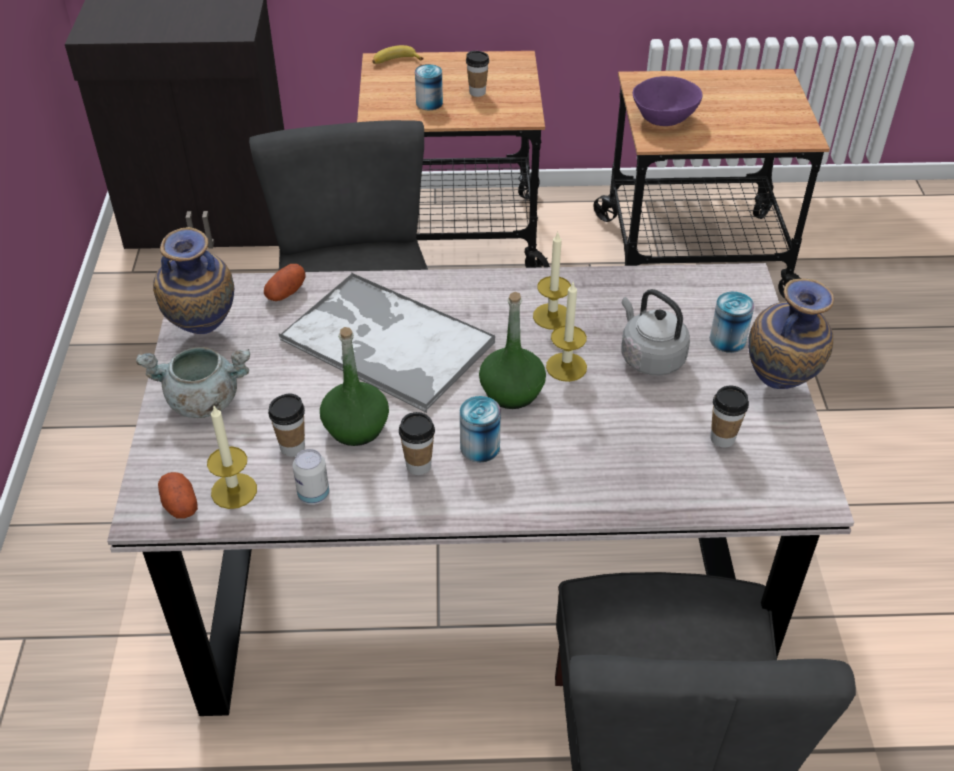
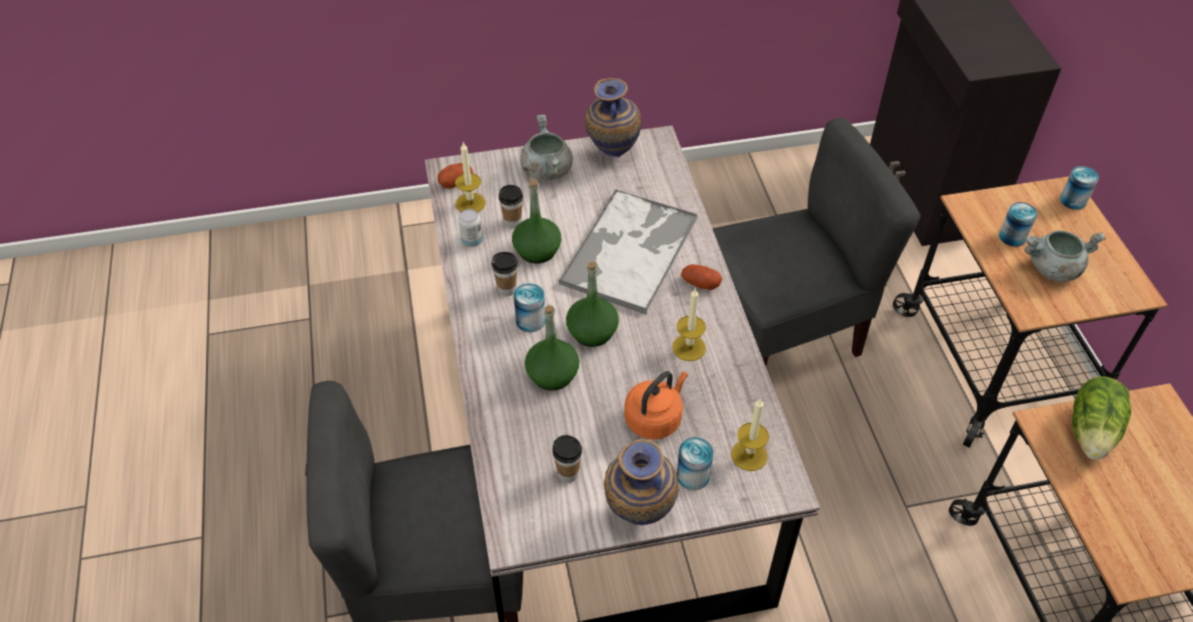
camera: 80 degrees right, 5 degrees up
(286, 292) = (669, 186): potato -> potato (700, 283)
(395, 61) = (1073, 200): banana -> can
(477, 92) = (1053, 269): cup -> grey cooking pot
(566, 367) = (629, 363): candle -> candle (749, 455)
(573, 436) = (552, 374): none -> green bottle
(649, 357) = (655, 418): grey kettle -> orange kettle
(664, 118) = (1093, 431): purple bowl -> lettuce

